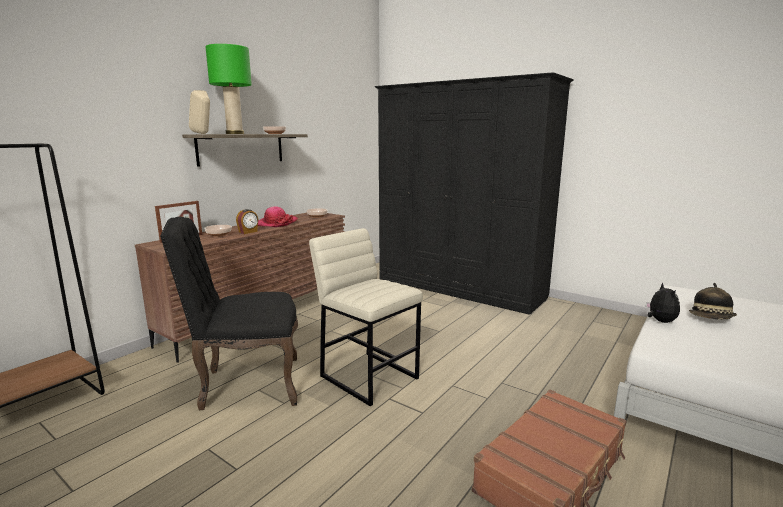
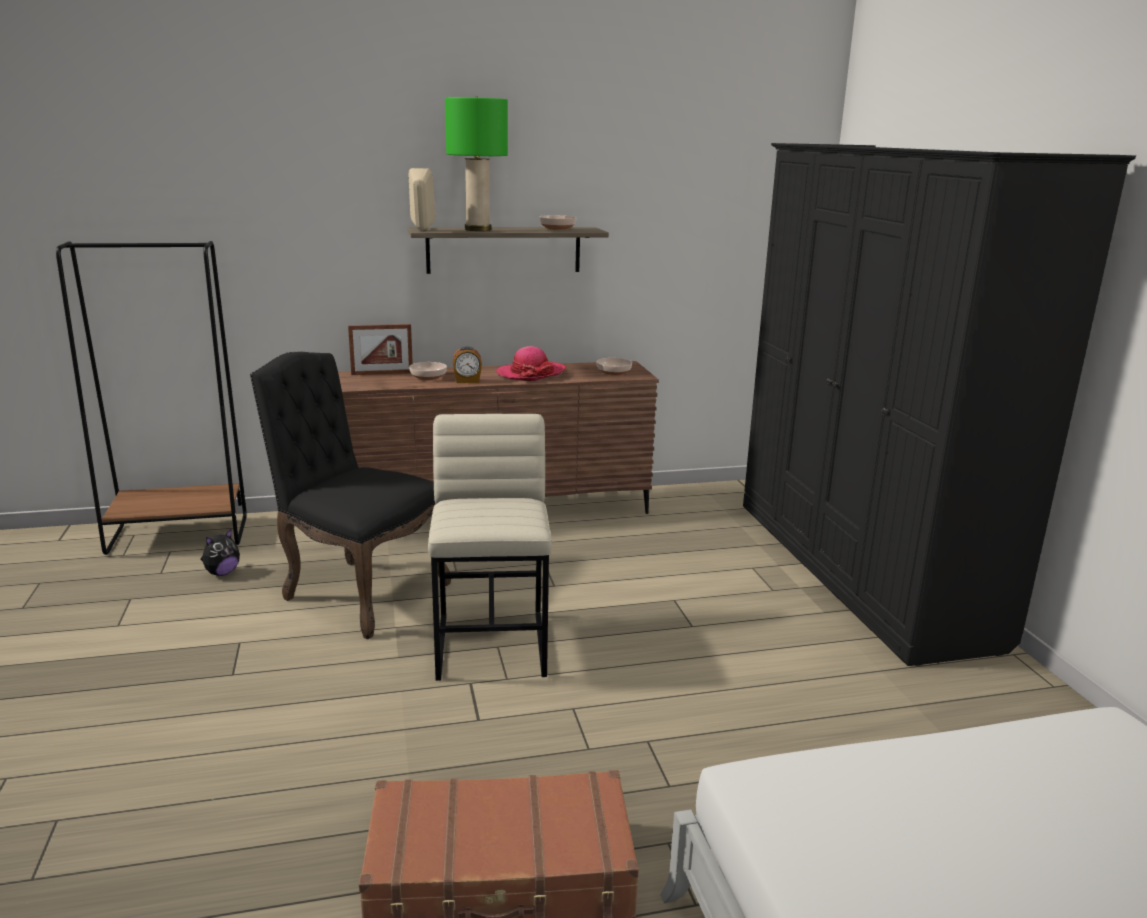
camera: 40 degrees right, 5 degrees up
(660, 321) = (888, 752): plush toy -> plush toy (222, 573)
(711, 318) = (1020, 803): hat -> none

